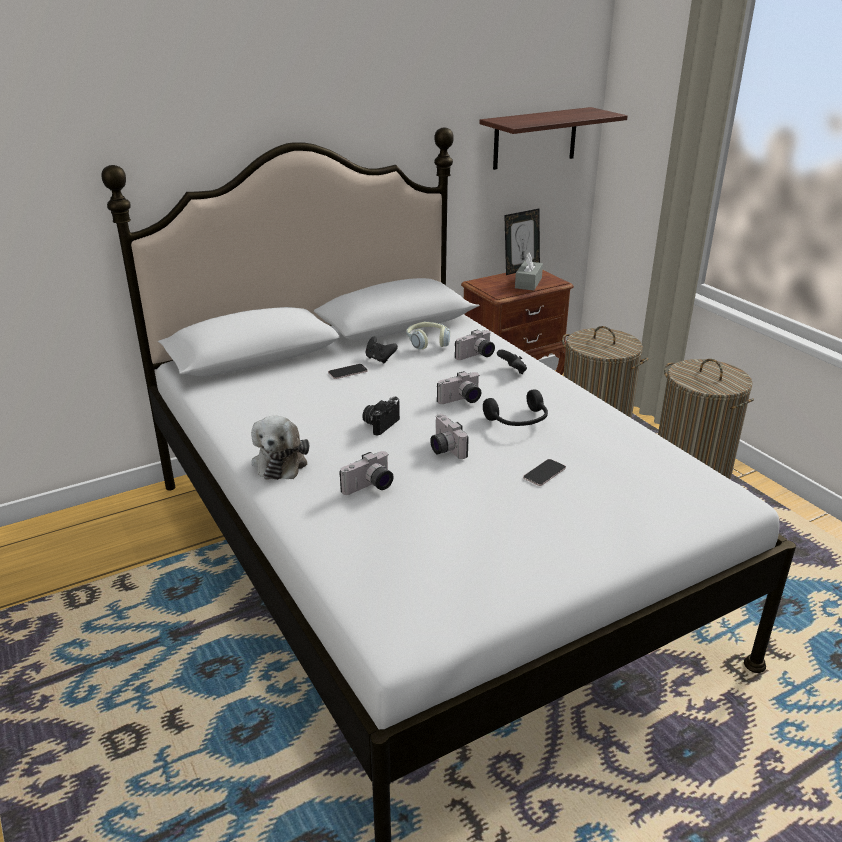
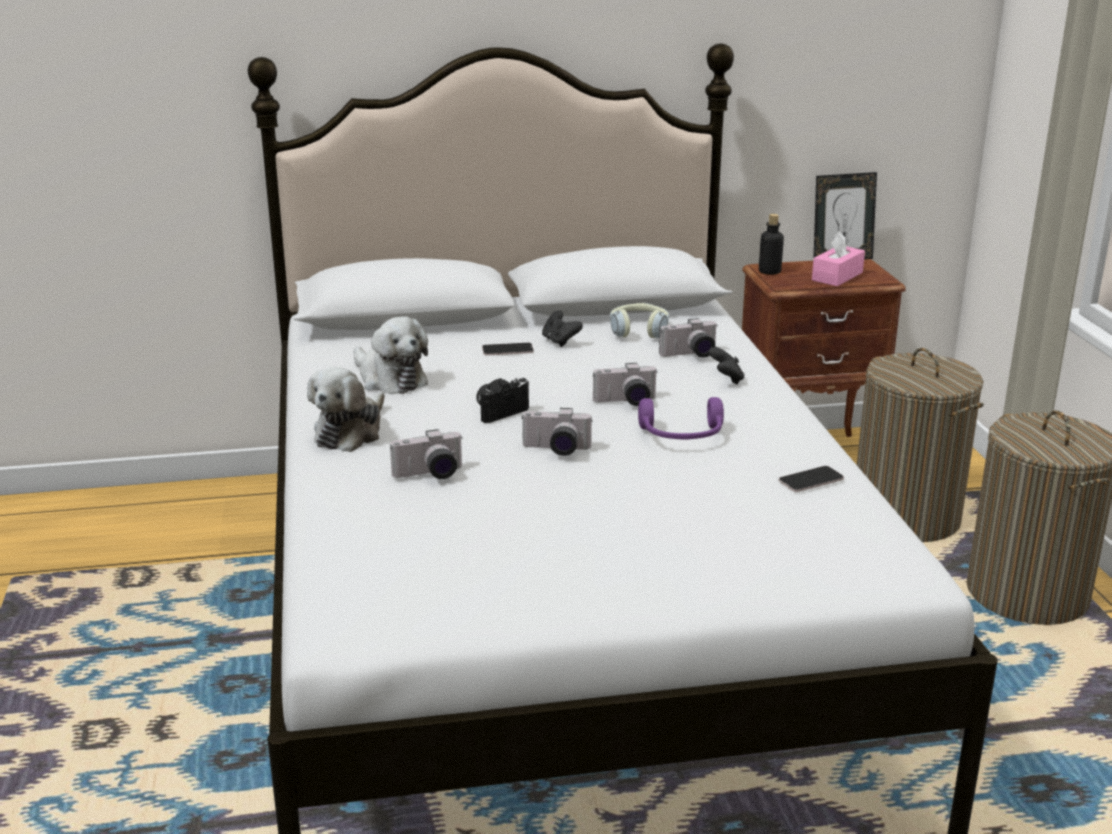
camera: 20 degrees right, 5 degrees down
(278, 411) = (390, 379): none -> plush toy
(444, 448) = (556, 450): camera -> camera turned 75 degrees counterclockwise
(483, 285) = (769, 271): none -> bottle
(518, 421) = (682, 436): black headphones -> purple headphones
(528, 283) = (837, 276): grey tissue box -> pink tissue box
(535, 138) = (877, 70): shelf -> none
(544, 473) = (666, 499): phone -> phone (811, 480)

